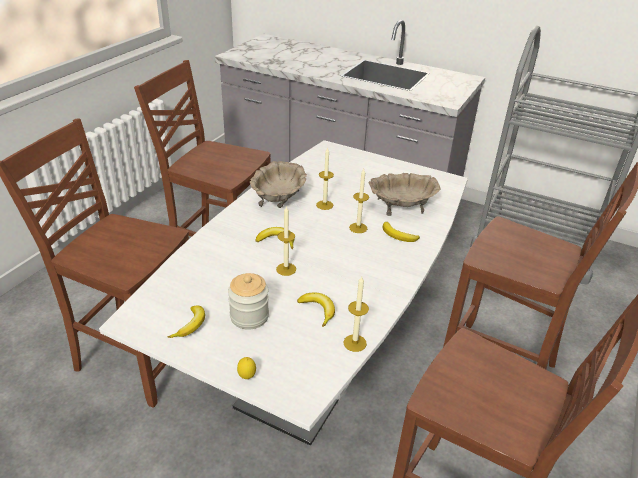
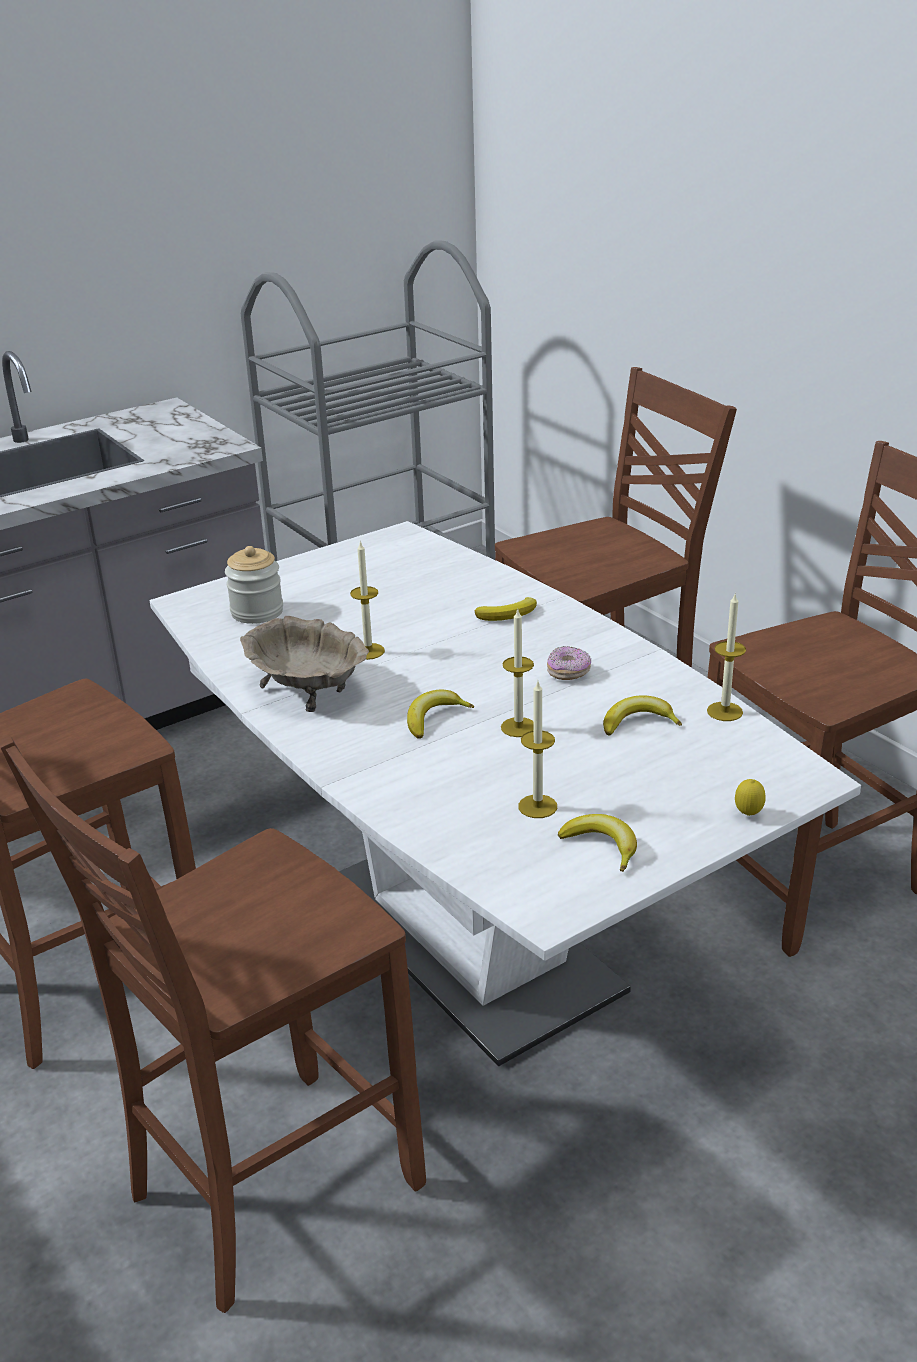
camera: 60 degrees left, 5 degrees down
(249, 316) = (614, 785): jar -> jar (257, 612)
(353, 272) = (568, 672): none -> donut
(358, 228) = (460, 639): candle -> candle (537, 806)
(401, 207) = (436, 590): beige bowl -> none

